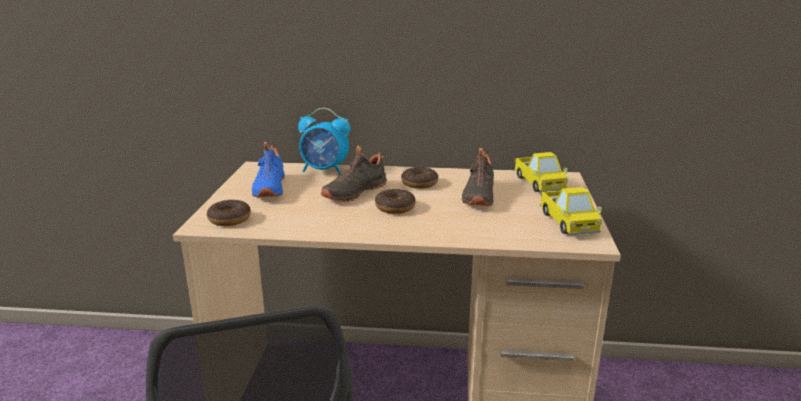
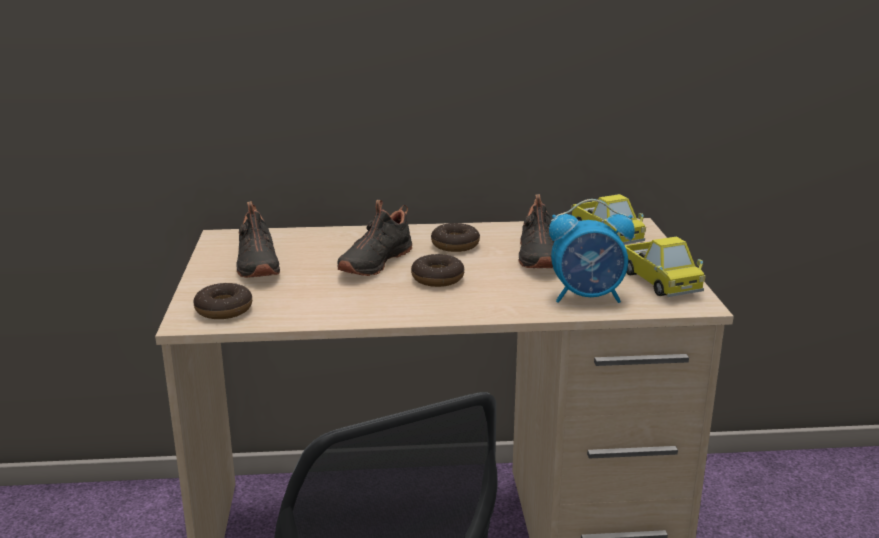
camera: 10 degrees left, 0 degrees up
(268, 188) = (255, 264): blue shoe -> black shoe
(325, 170) = (321, 236): alarm clock -> alarm clock (588, 297)

